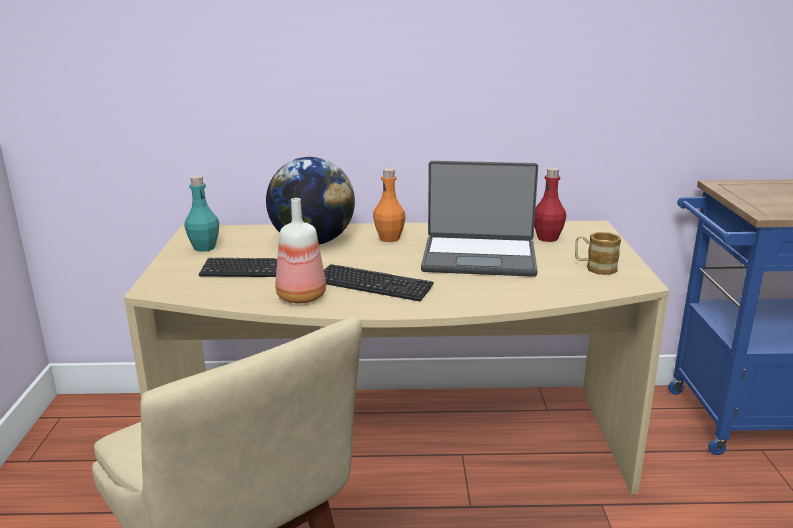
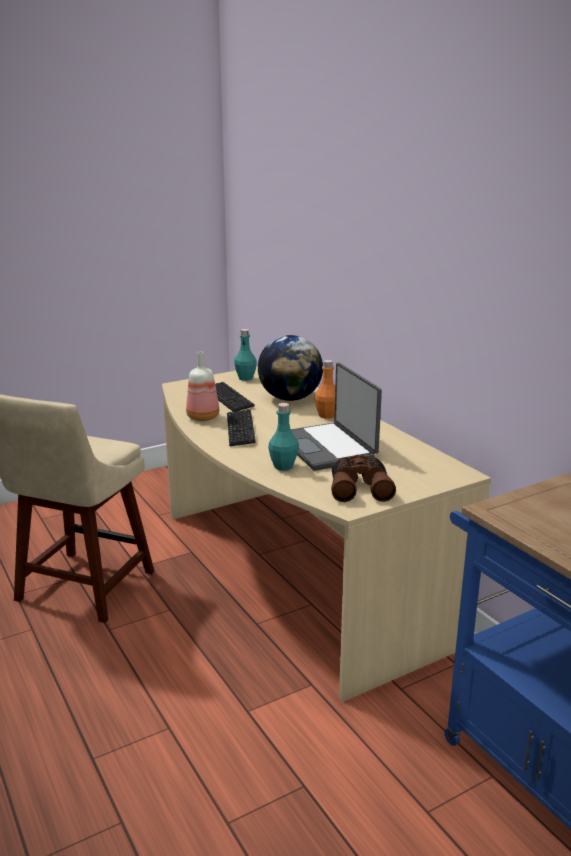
camera: 60 degrees right, 0 degrees up
(510, 287) = (283, 466): none -> turquoise bottle
(547, 238) = (403, 462): red bottle -> none
(595, 267) = (359, 488): mug -> brown binoculars

